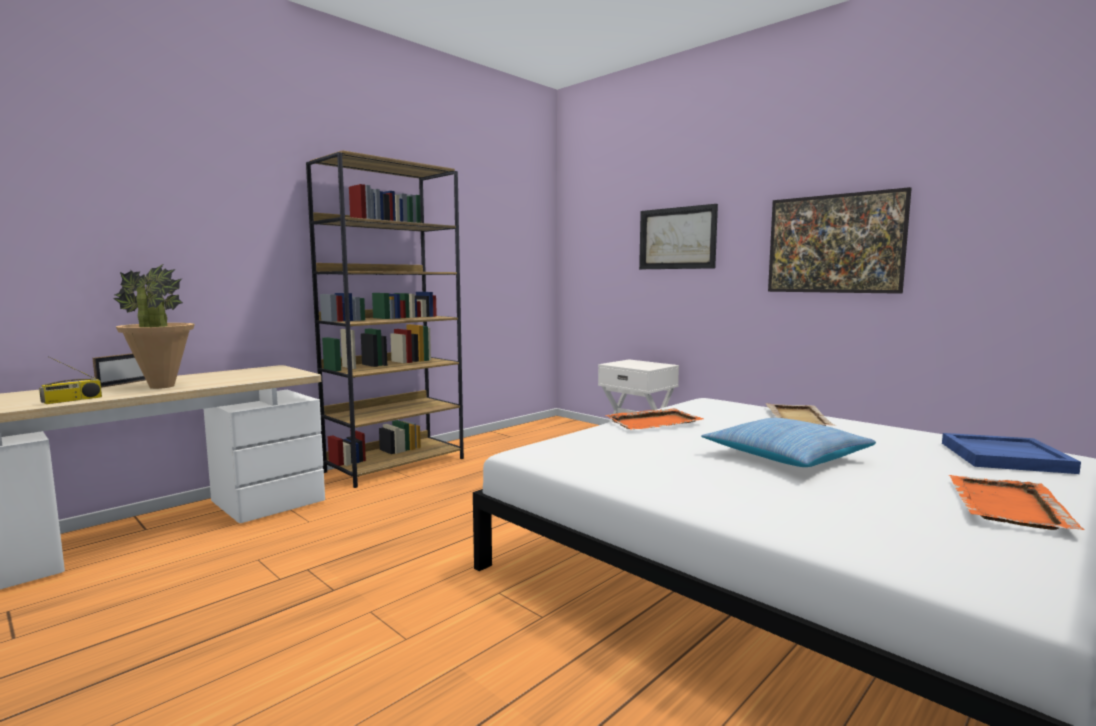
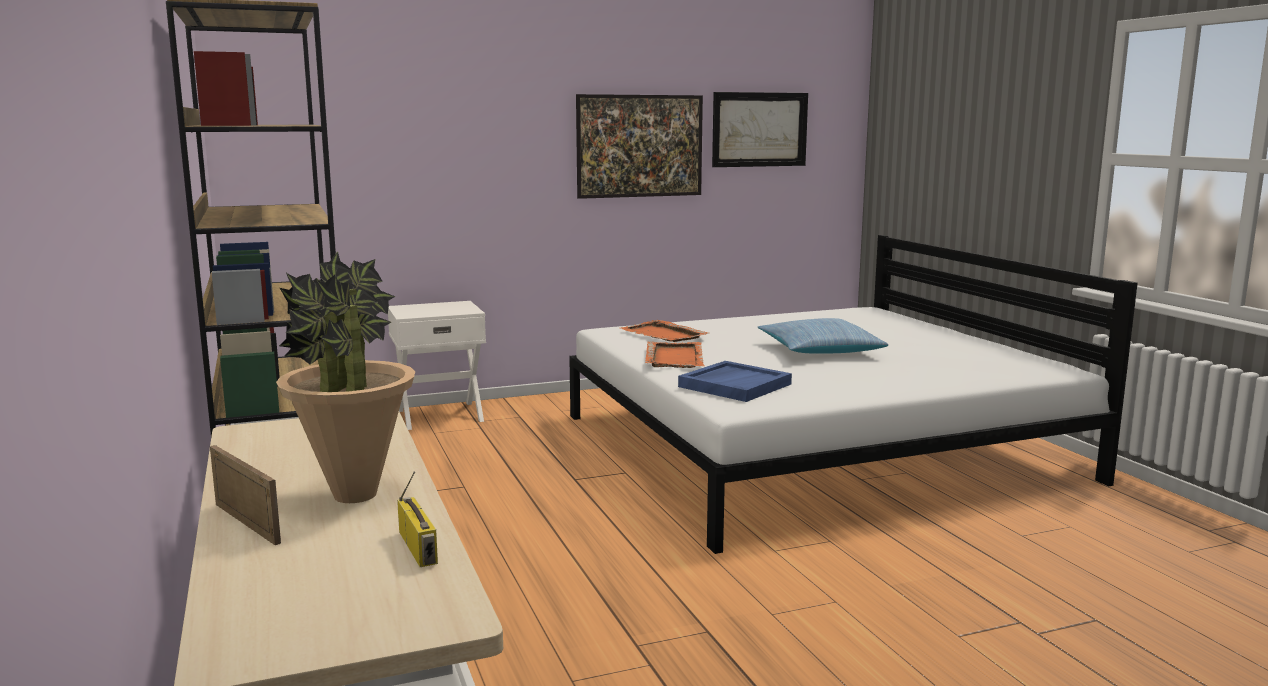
camera: 65 degrees left, 5 degrees up
(677, 238) = (451, 132): picture -> picture (759, 129)
(797, 417) = (709, 324): beige tray -> none
(1005, 457) = (861, 317): blue tray -> blue tray (734, 385)
(1007, 506) = (949, 340): orange tray -> orange tray (664, 334)

